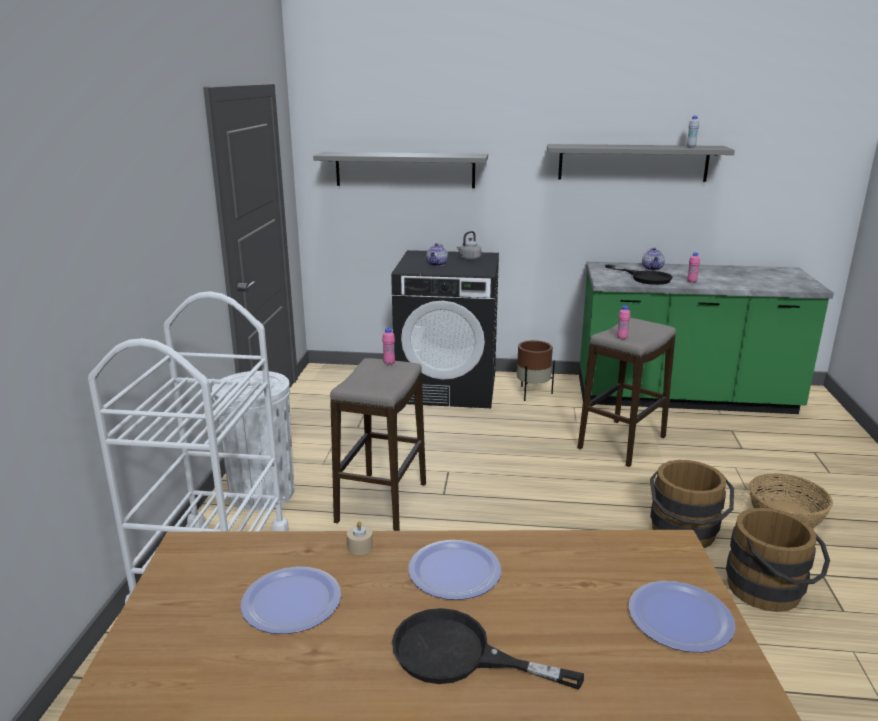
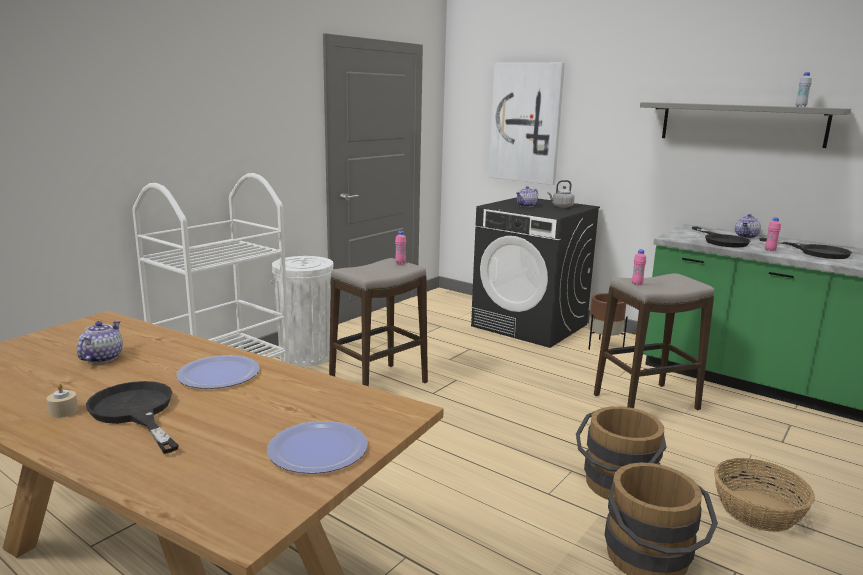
camera: 30 degrees right, 5 degrees down
(291, 602) = (102, 358): plate -> teapot
(360, 547) = (189, 346): beige candle -> beige candle (63, 411)
(405, 169) = (526, 123): grey shelf -> picture
(720, 277) = (815, 252): none -> black frying pan

